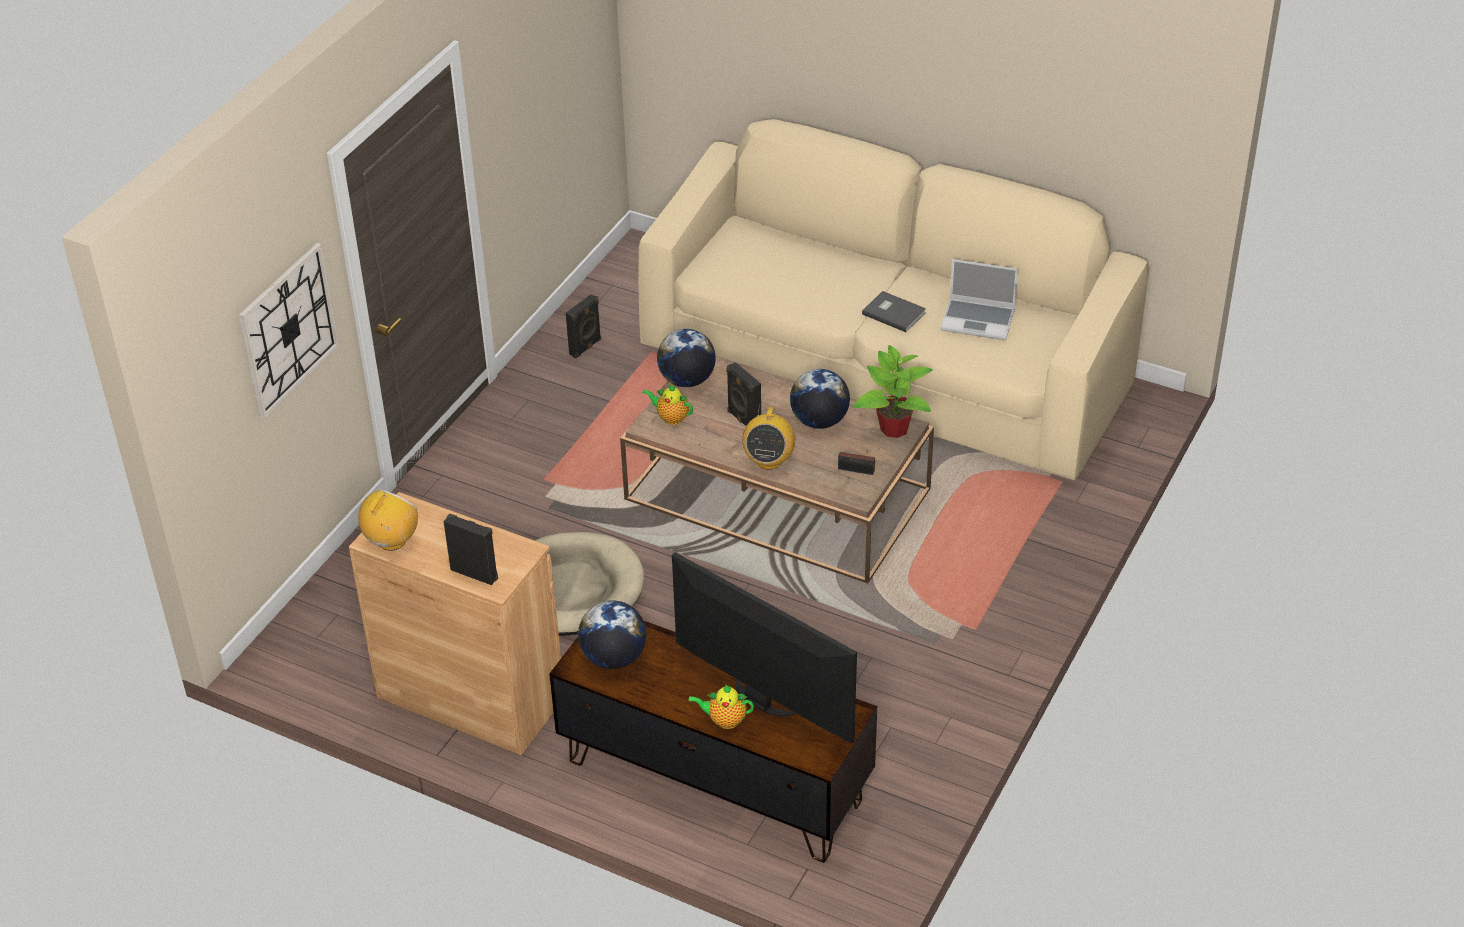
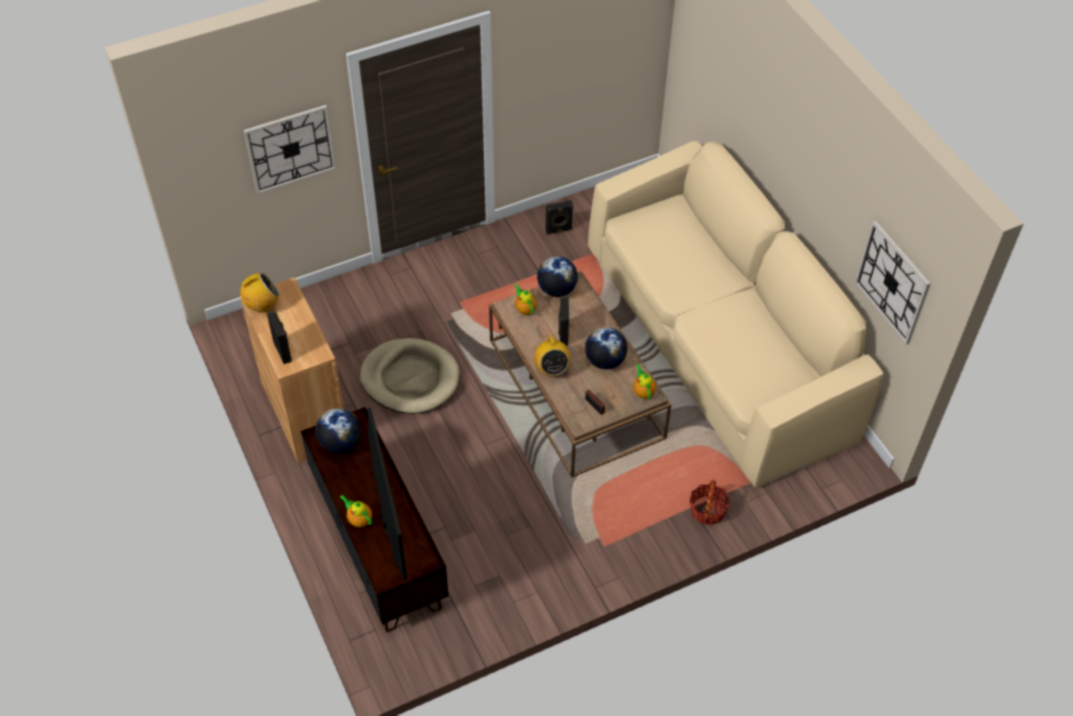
camera: 35 degrees right, 10 degrees up
(768, 461) = (551, 369): radio -> radio turned 60 degrees counterclockwise
(893, 428) = (643, 391): potted plant -> teapot
(894, 312) = (713, 314): grey book -> none
(979, 320) = (760, 349): laptop -> none
(1046, 532) = (707, 510): none -> basket
(1121, 135) = (892, 282): none -> wall clock

